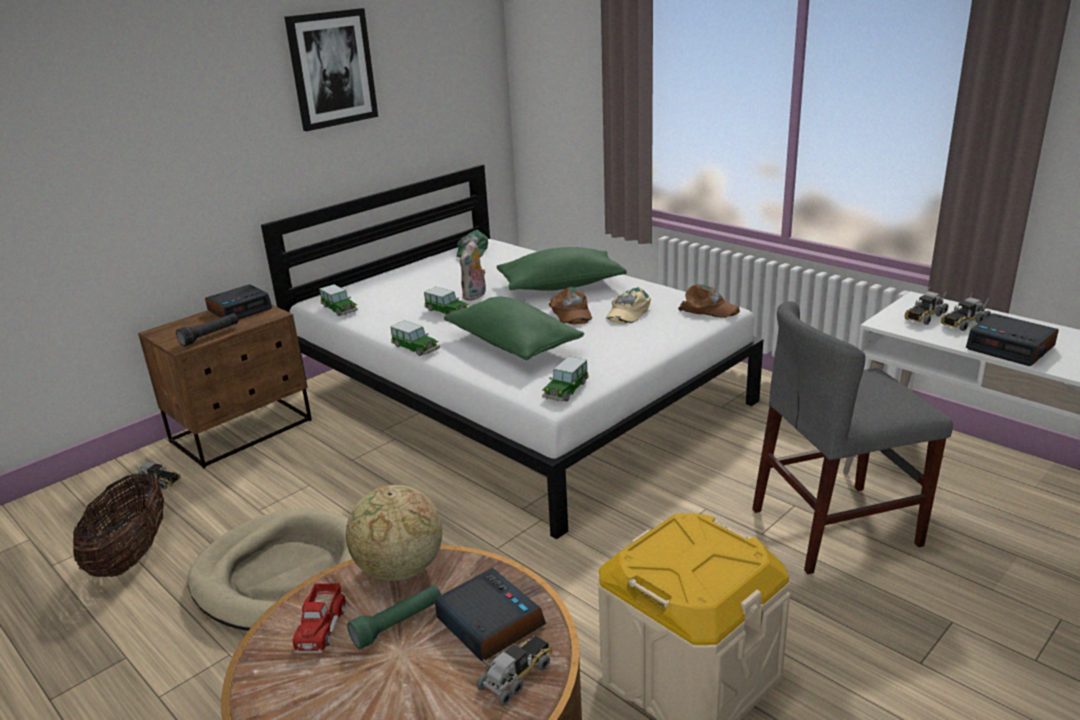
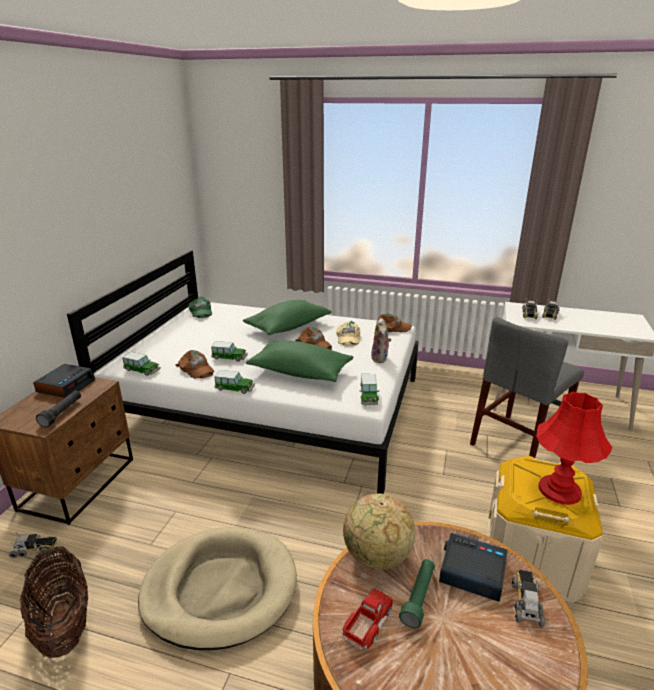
camera: 30 degrees left, 0 degrees up
(320, 626) = (368, 623): toy truck -> toy truck turned 120 degrees counterclockwise
(332, 69) = (100, 185): picture -> none
(396, 318) = (196, 369): none -> brown cap
(475, 296) = (237, 343): plush toy -> plush toy (380, 358)
(699, 567) = (559, 490): none -> red table lamp
(1011, 348) = (585, 325): alarm clock -> none

